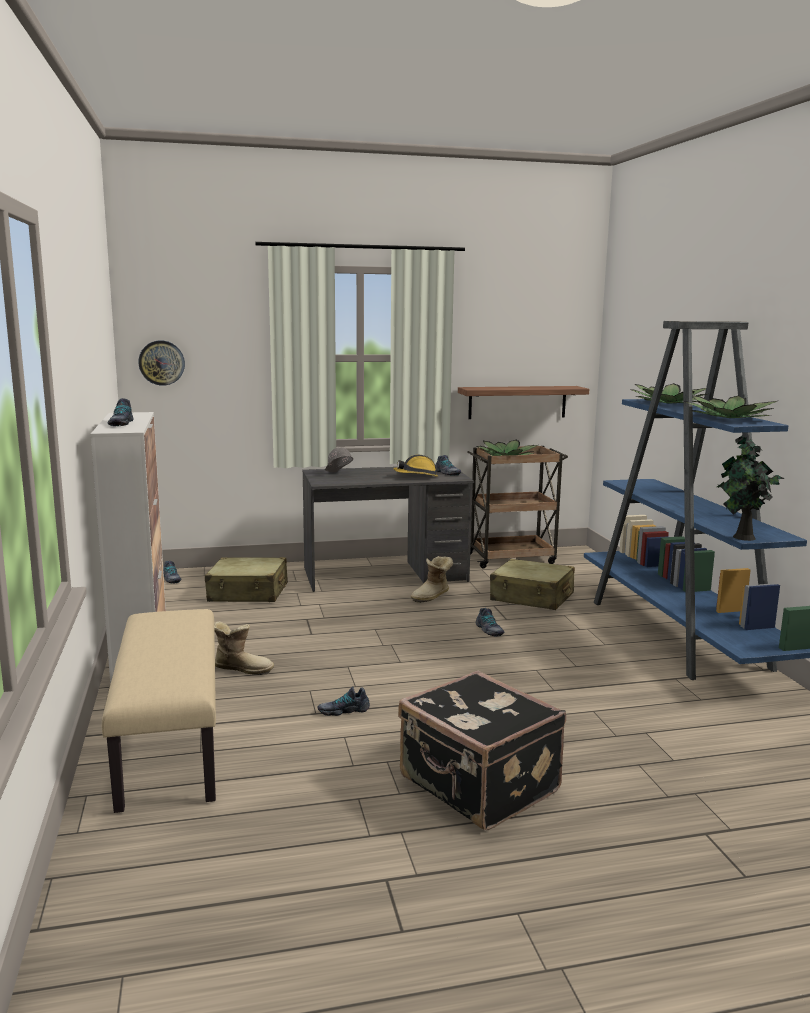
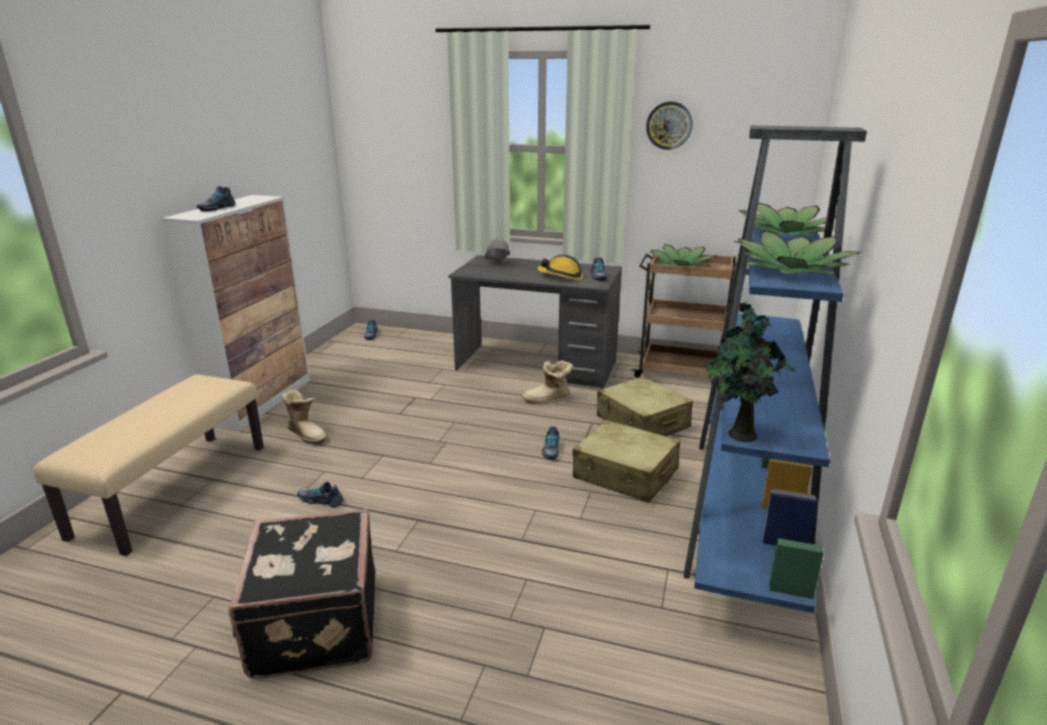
camera: 30 degrees right, 10 degrees up
(161, 362) = (369, 146): wall clock -> wall clock (669, 125)
(248, 593) = (406, 361): beige suitcase -> beige suitcase (625, 474)
(517, 402) = (711, 205): shelf -> none

